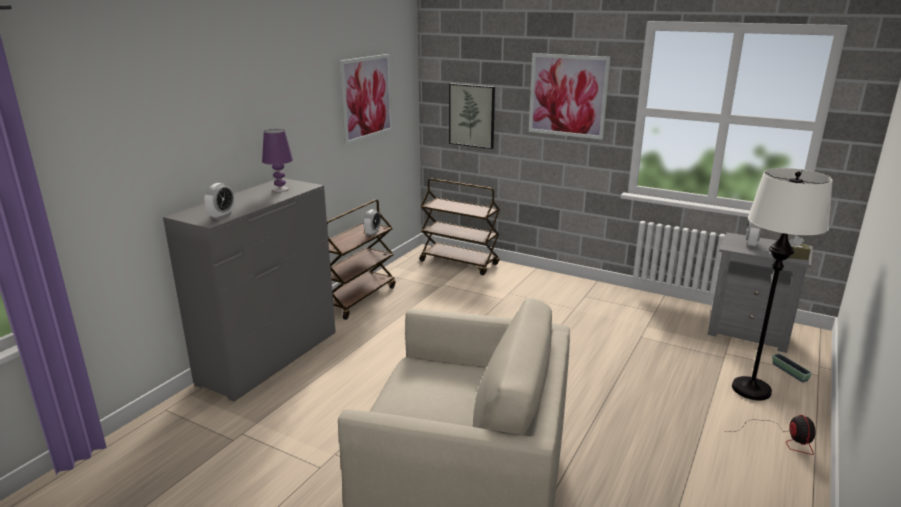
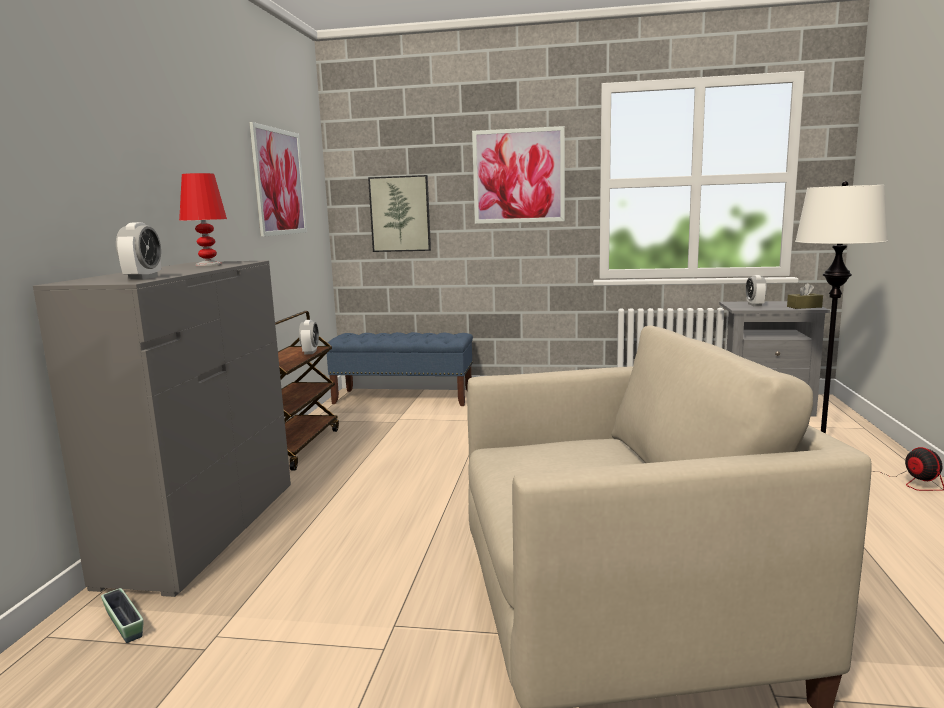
camera: 20 degrees left, 10 degrees down
(280, 189) = (208, 264): purple table lamp -> red table lamp
(459, 263) = (403, 398): brown cart -> blue bench
(789, 372) = (837, 430): planter -> planter (124, 624)

